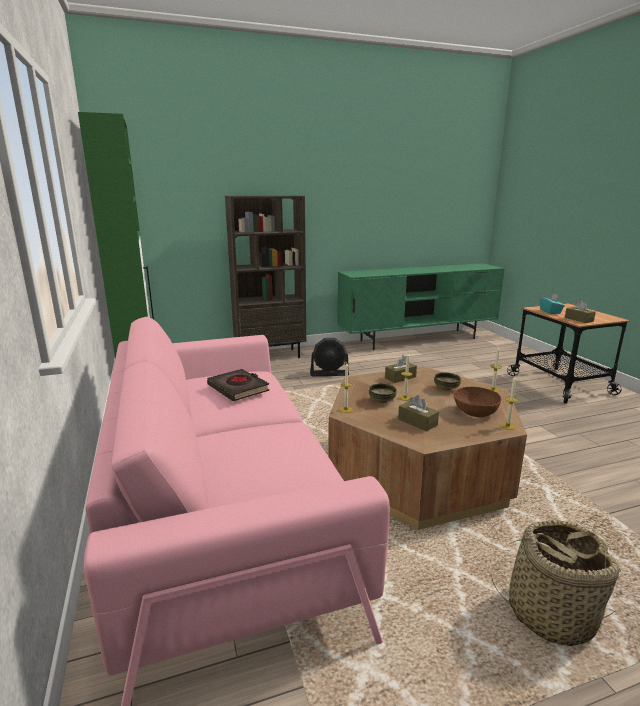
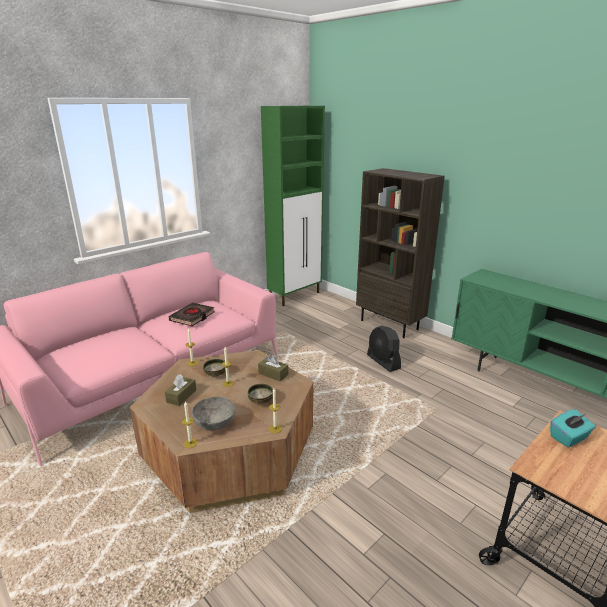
camera: 65 degrees right, 5 degrees up
(475, 412) = (214, 422): brown bowl -> grey bowl
(550, 614) = (61, 546): basket -> none
(578, 319) = (552, 468): brown tissue box -> none

